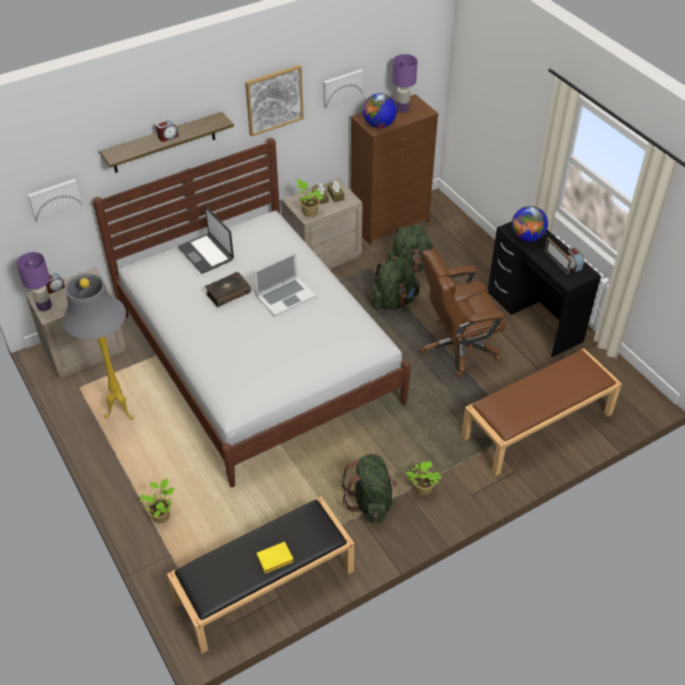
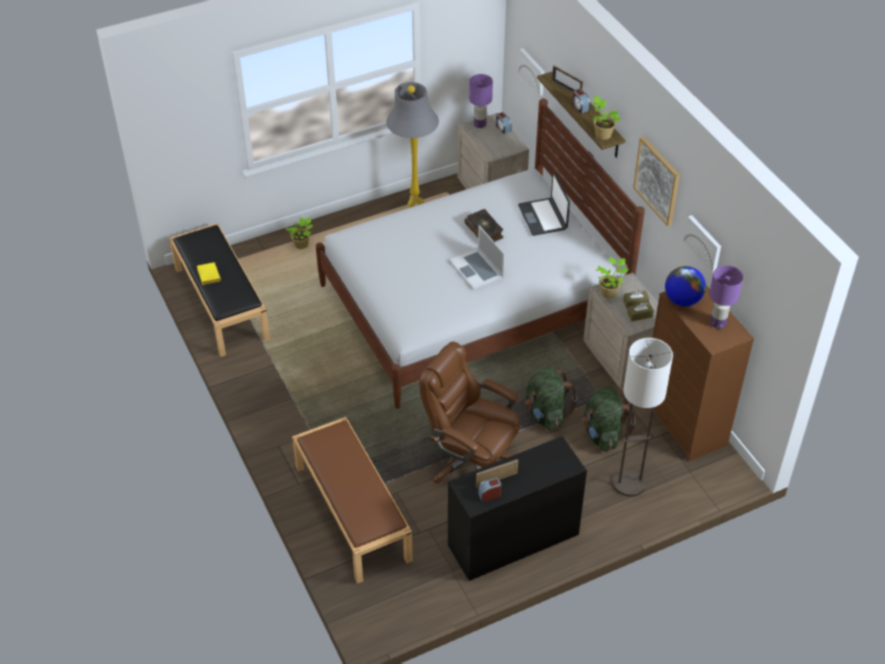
camera: 95 degrees right, 0 degrees up
(134, 145) = (566, 88): none -> picture frame
(206, 253) = (543, 217): laptop -> laptop turned 75 degrees counterclockwise
(370, 501) = (287, 373): green backpack -> none
(422, 490) = (292, 410): potted plant -> potted plant (602, 134)
(458, 253) = (629, 483): none -> floor lamp
(458, 347) = (470, 461): brown office chair -> brown office chair turned 45 degrees counterclockwise
(527, 237) = (542, 460): globe -> none

